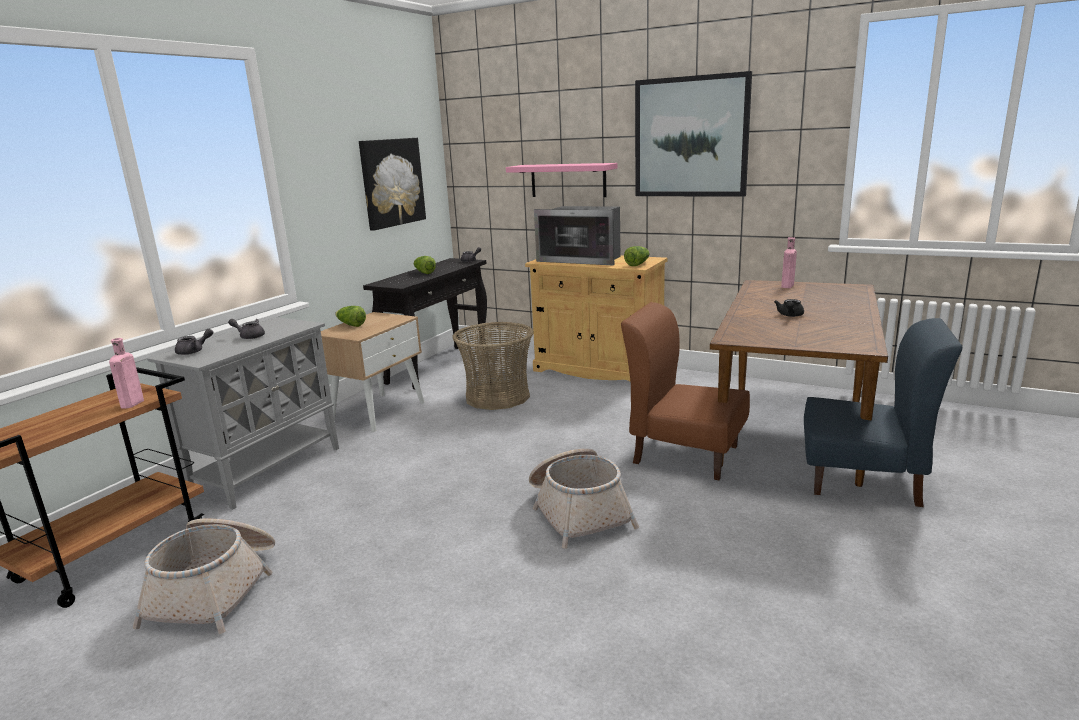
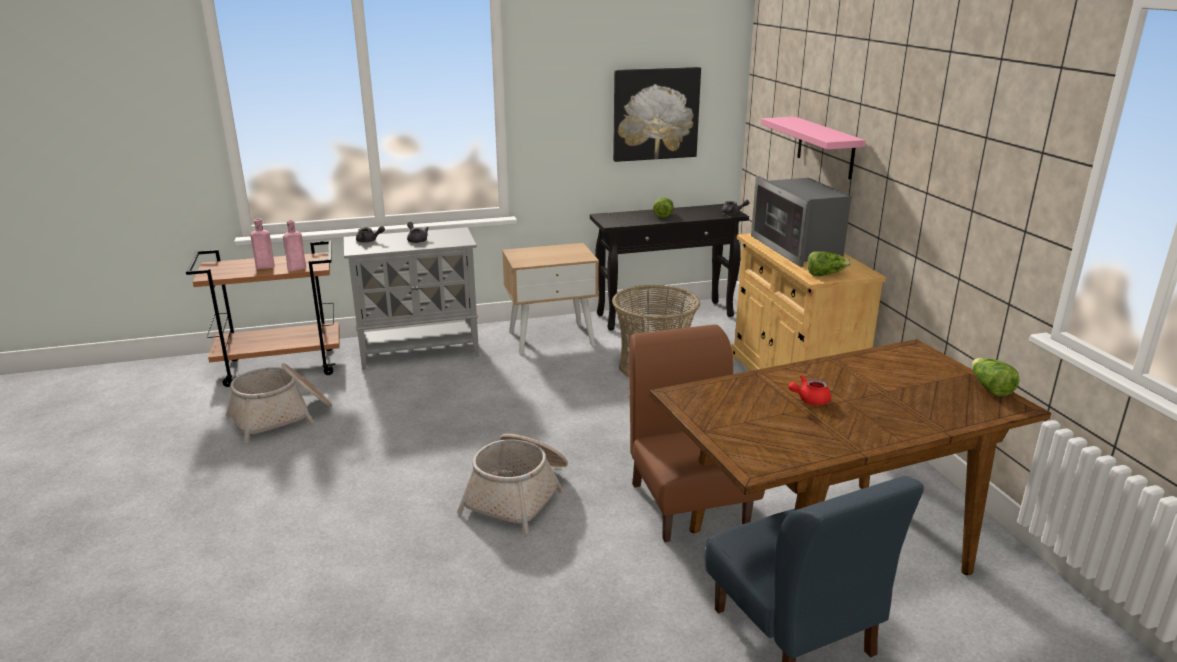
camera: 45 degrees right, 5 degrees up
(351, 325) = (541, 250): lettuce -> lettuce (989, 388)
(690, 137) = (931, 129): picture -> none
(787, 286) = (932, 367): pink bottle -> pink bottle (263, 267)
(789, 315) = (809, 400): black teapot -> red teapot

